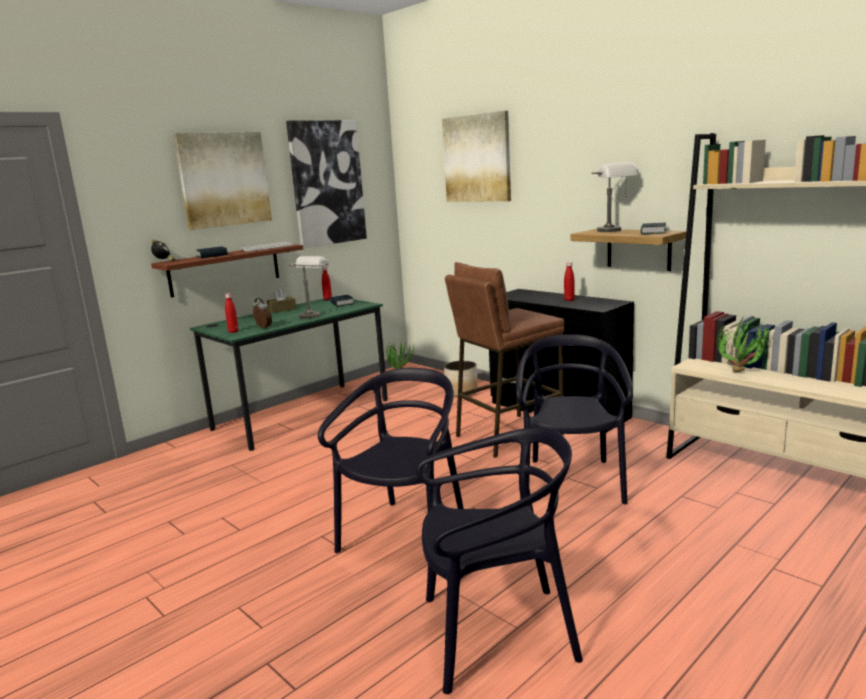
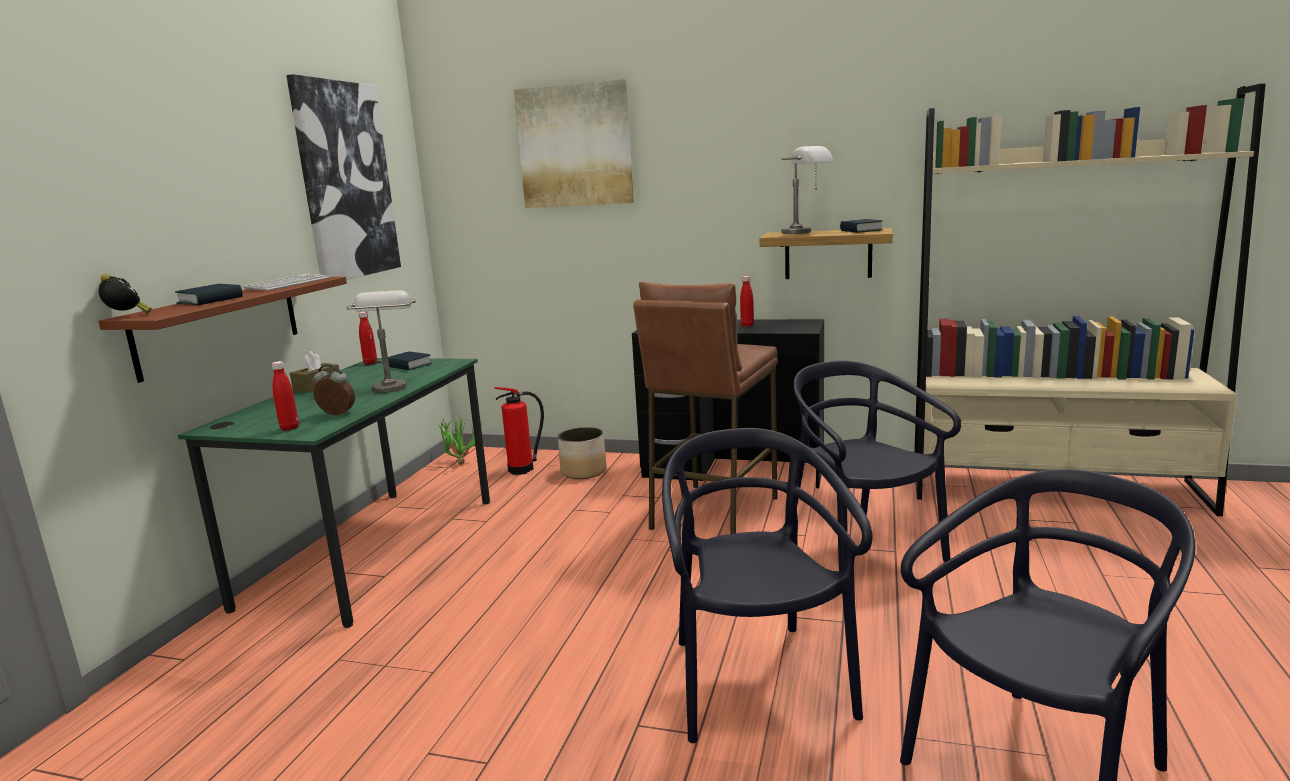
camera: 30 degrees left, 0 degrees up
(224, 179) = (206, 166): picture -> none
(428, 384) = (523, 469): none -> fire extinguisher
(744, 373) = (1007, 383): potted plant -> none

